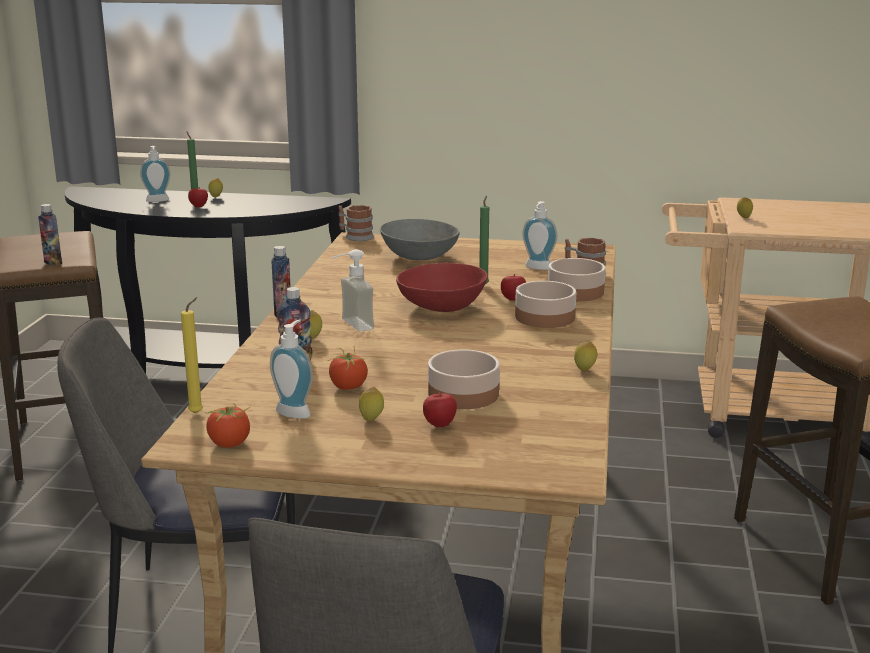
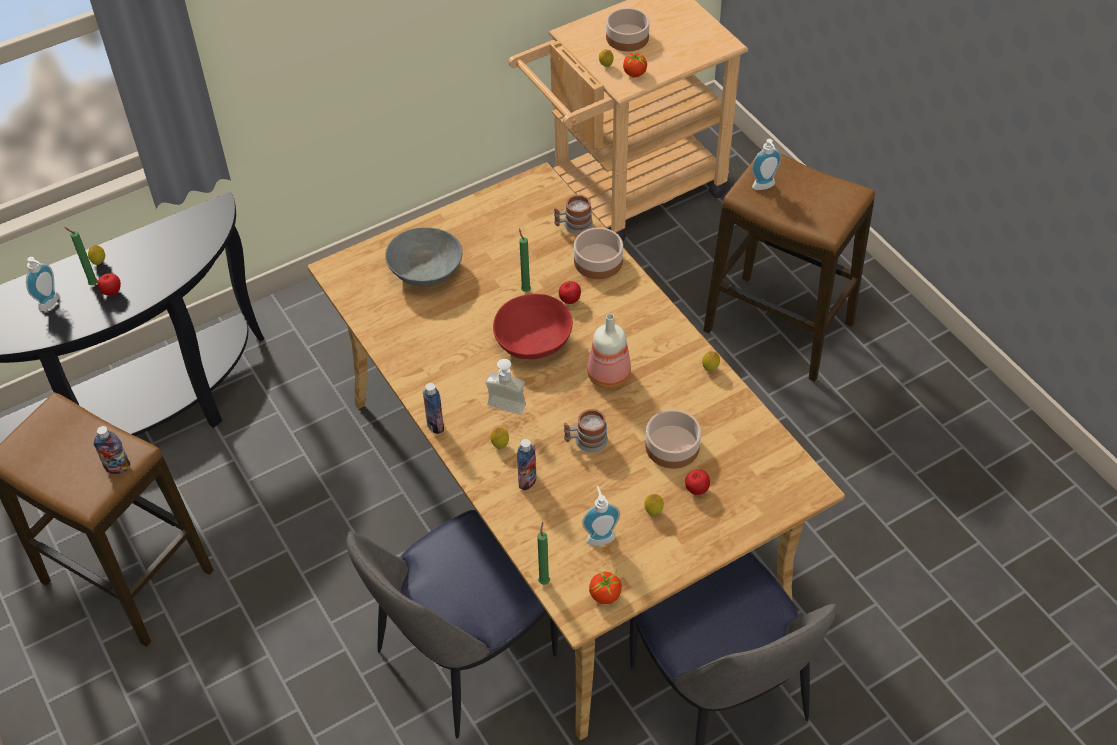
camera: 40 degrees left, 30 degrees up
(198, 413) = (544, 580): yellow candle -> green candle
(348, 387) = (596, 486): tomato -> tomato (634, 73)
(355, 236) = (331, 266): mug -> mug (585, 441)
(475, 340) = (607, 375): none -> bottle
(537, 268) = (534, 238): soap dispenser -> soap dispenser (764, 187)
(545, 317) = (616, 312): bowl -> bowl (627, 37)

